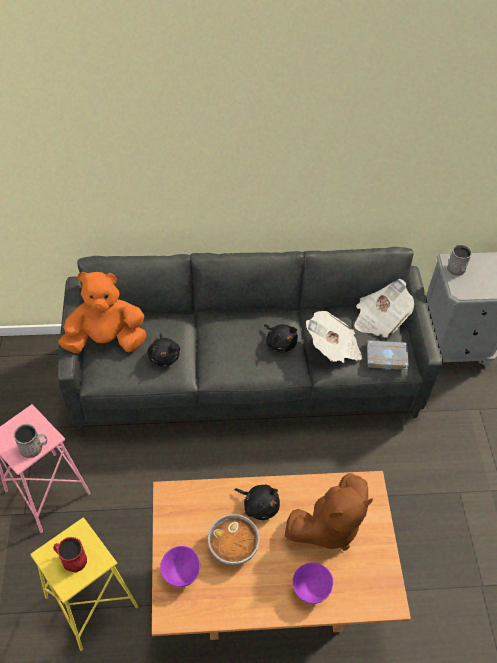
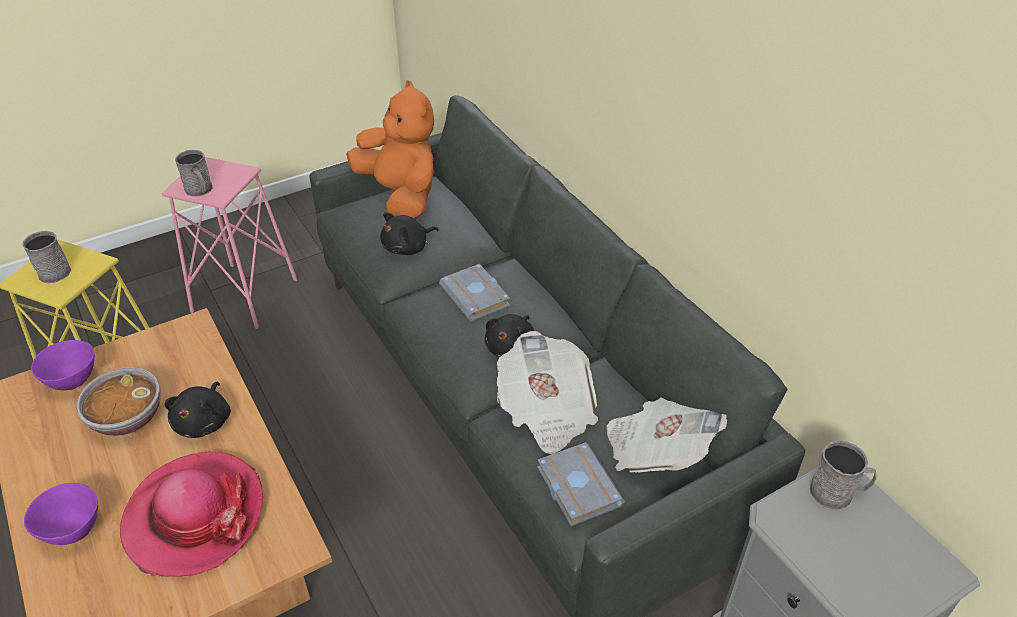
camera: 65 degrees right, 10 degrees down
(71, 559) = (56, 270): red mug -> grey mug
(230, 341) = (477, 297): none -> grey book
(328, 526) = (194, 516): brown plush toy -> hat

